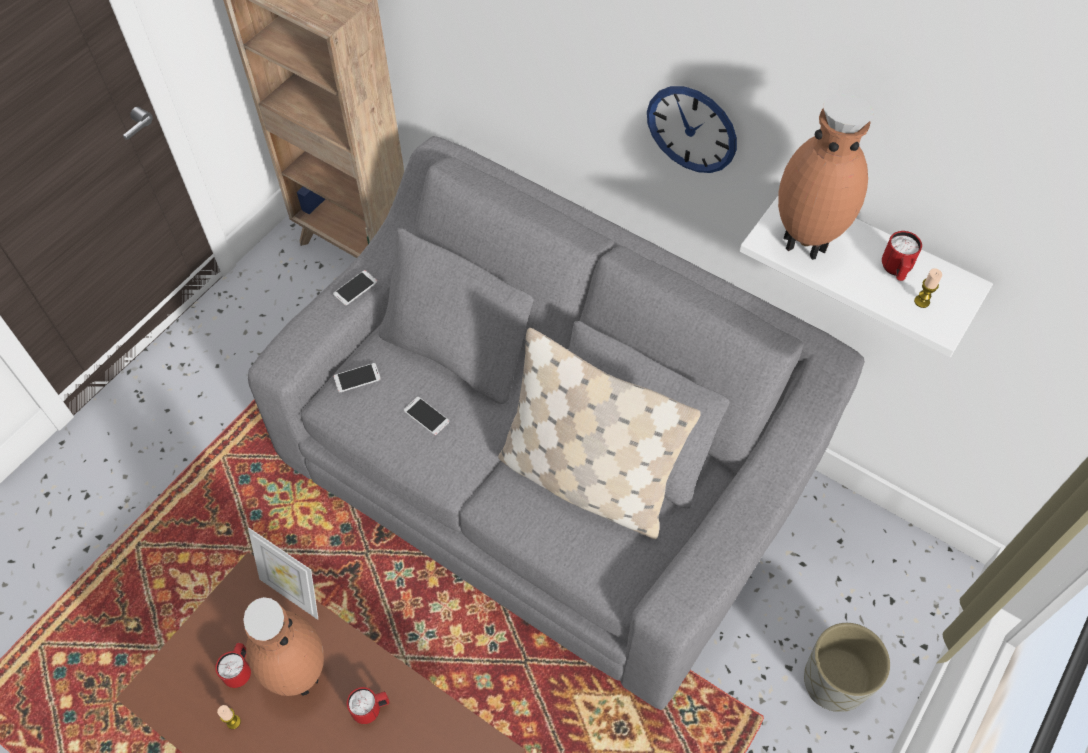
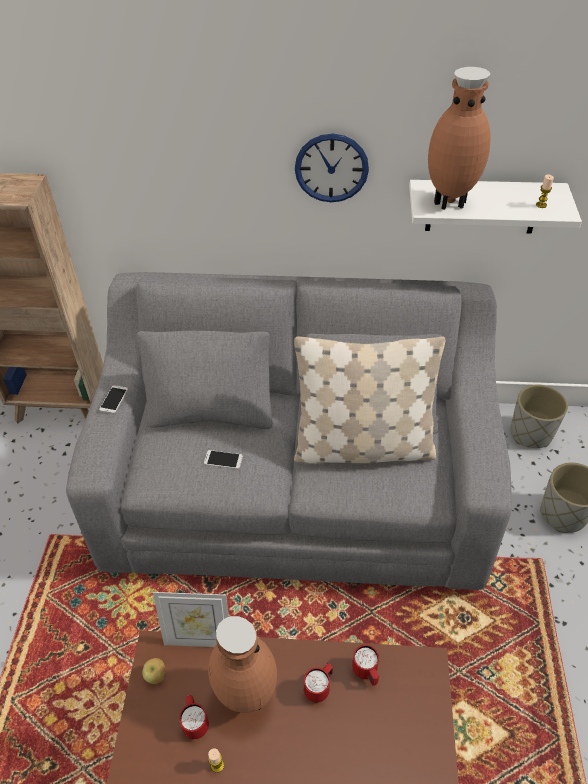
camera: 30 degrees left, 10 degrees down
(234, 606) = (156, 676): none -> apple
(357, 378) = (152, 460): phone -> none
(877, 560) = (531, 433): none -> grey planter
(895, 270) = (512, 196): red mug -> red mug (366, 672)

